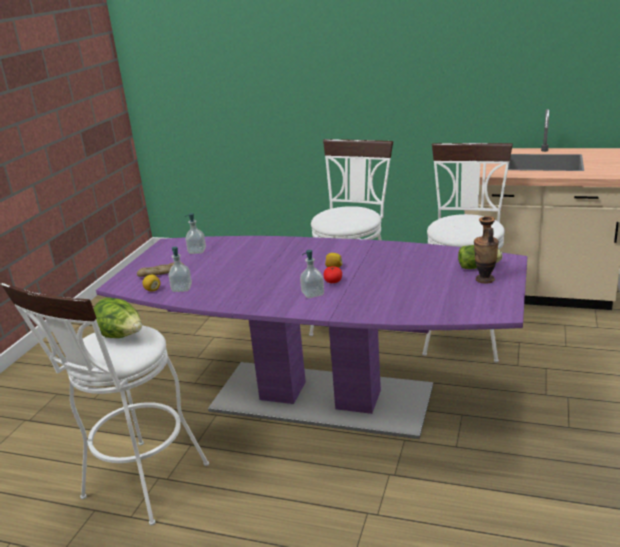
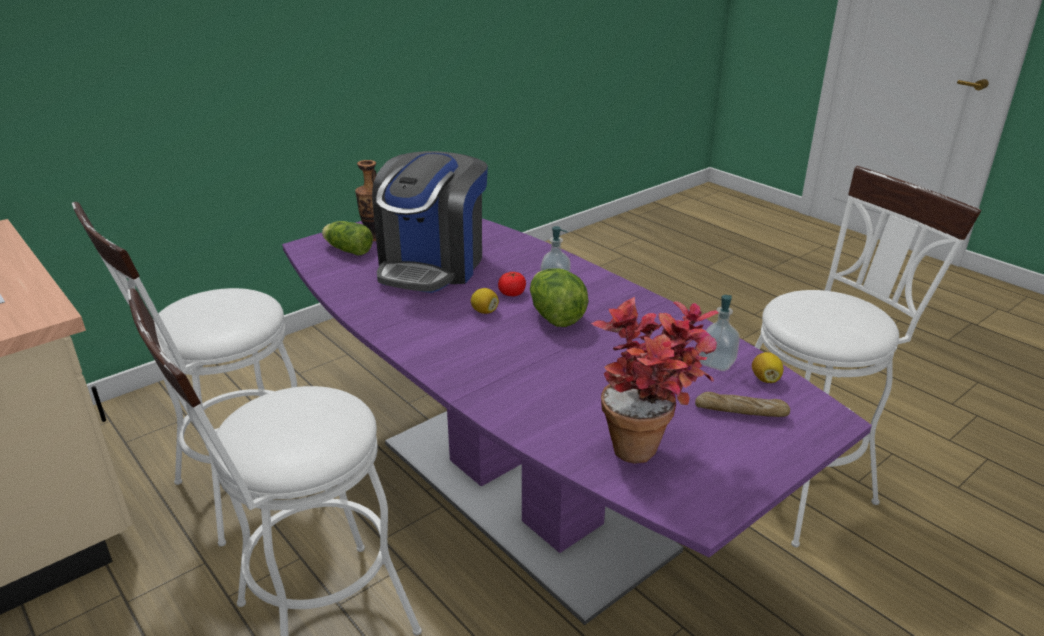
camera: 150 degrees left, 5 degrees up
(121, 336) = (821, 316): lettuce -> lettuce (555, 317)
(197, 251) = (650, 447): soap dispenser -> potted plant
(408, 278) = (432, 265): none -> coffee machine

